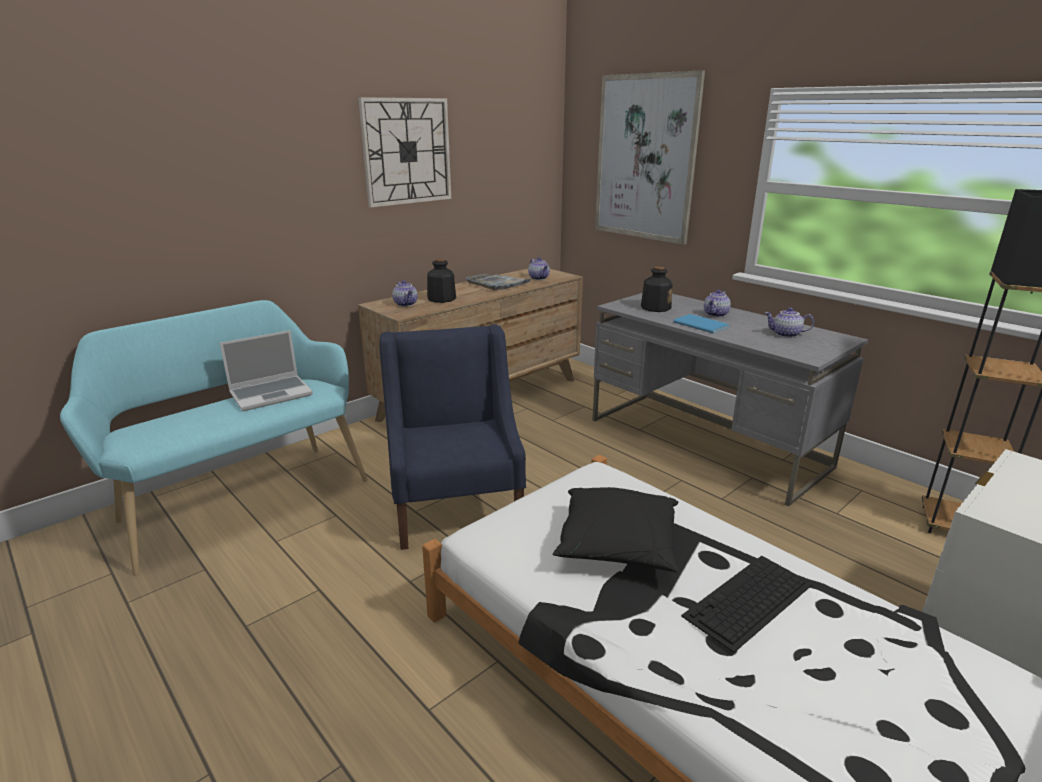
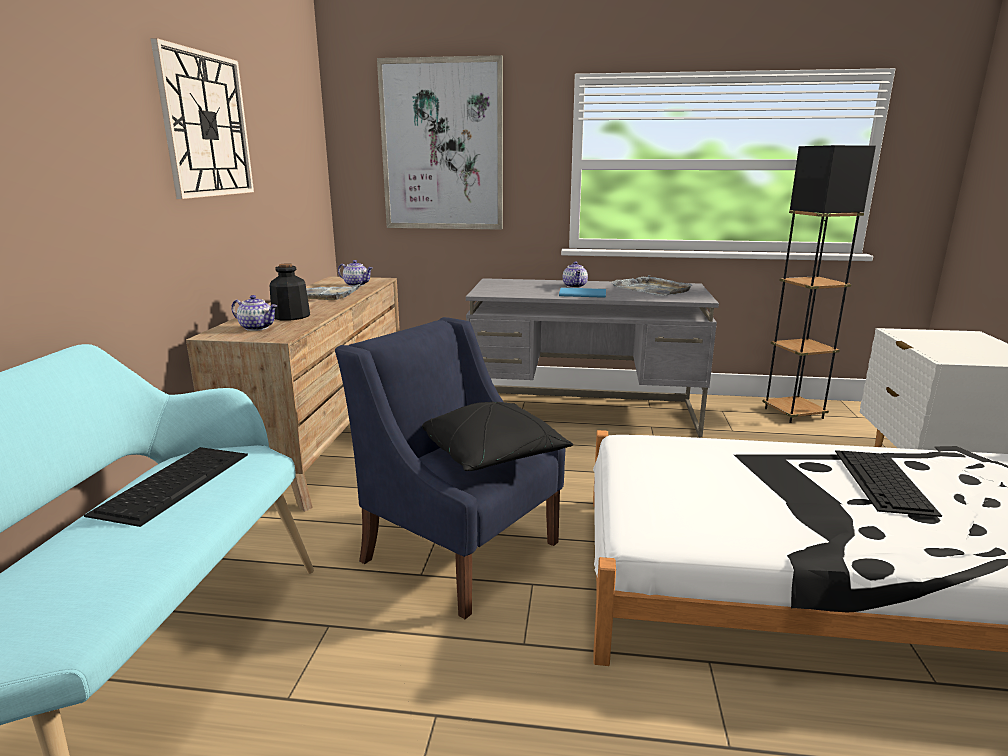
camera: 40 degrees left, 5 degrees down
(272, 394) = (174, 482): laptop -> keyboard
(617, 545) = (749, 486): black pillow -> black pillow (493, 455)
(655, 308) = (518, 289): bottle -> none
(785, 334) = (651, 289): teapot -> grey tray

